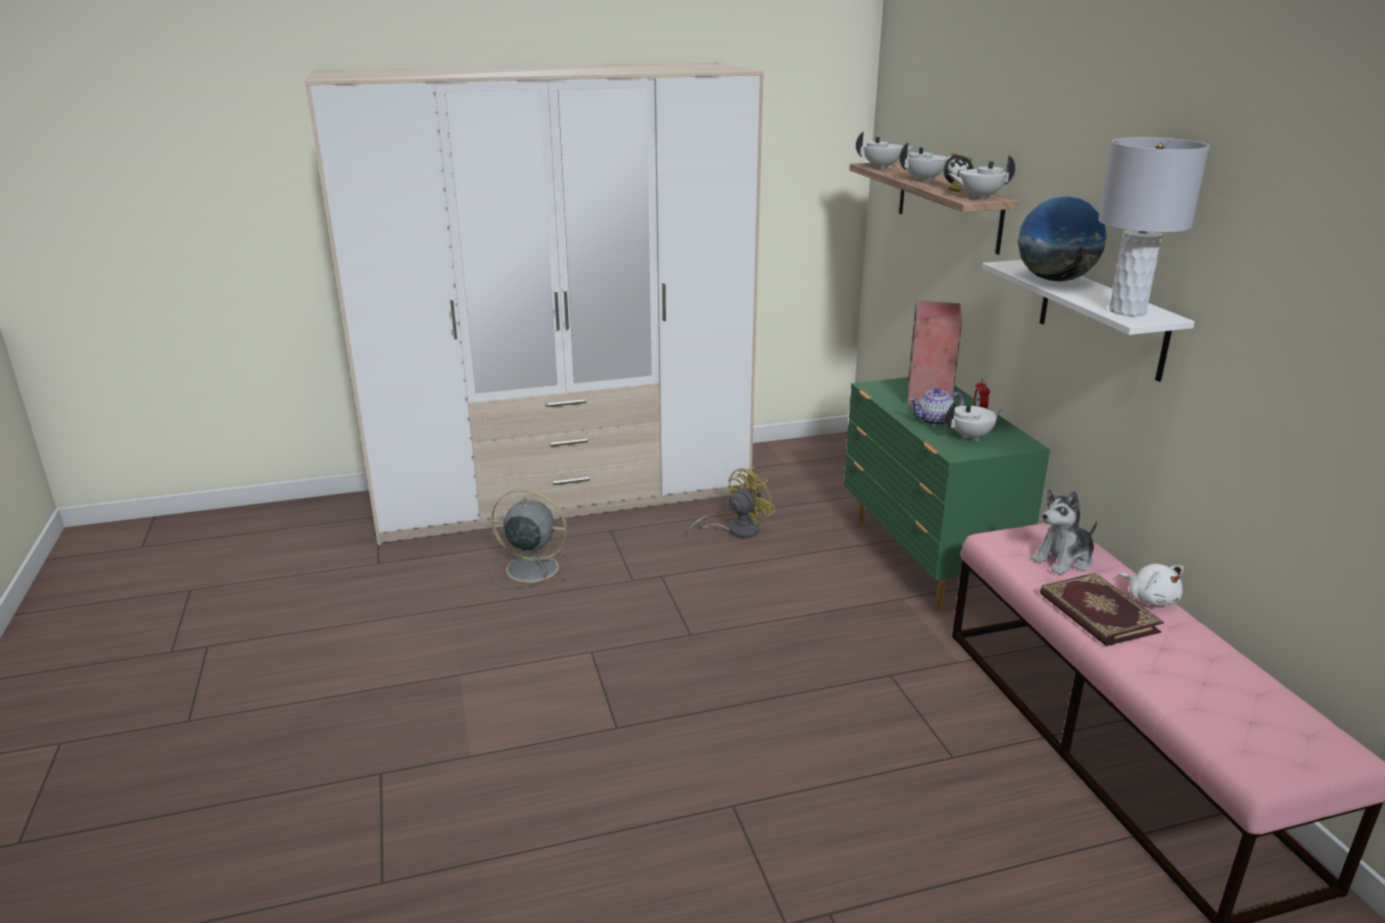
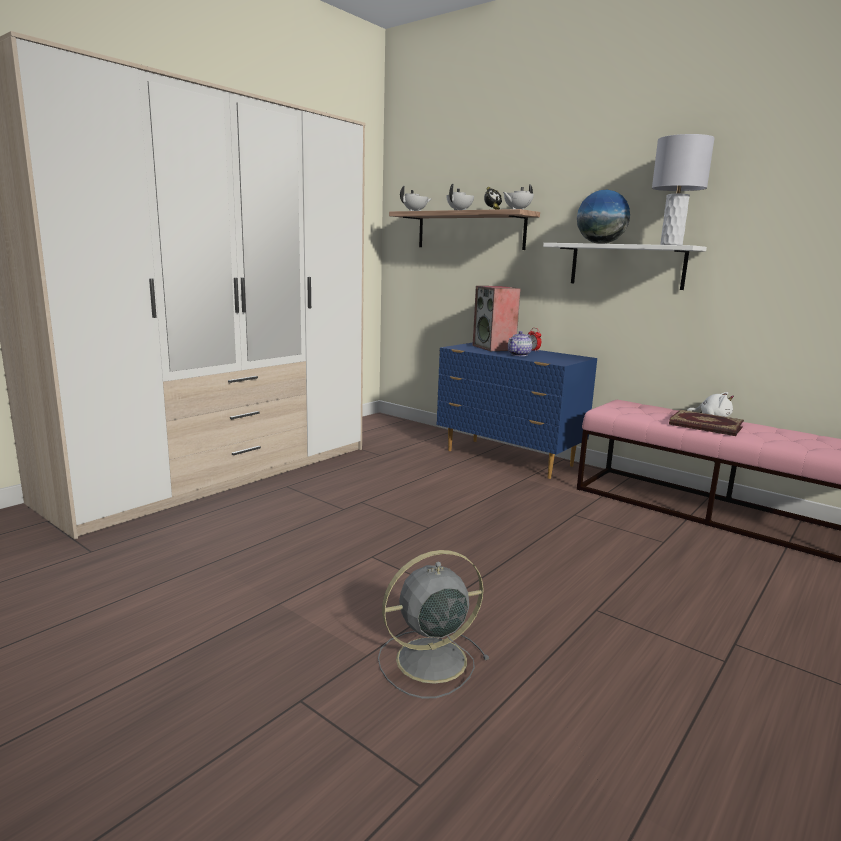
camera: 35 degrees left, 10 degrees down
(530, 568) = (250, 521): grey fan -> grey fan (428, 660)
(736, 530) = (378, 468): yellow fan -> none
(926, 558) = (509, 459): green dresser -> blue dresser
(971, 436) = (551, 357): white teapot -> none
(1063, 560) = (649, 411): plush toy -> none

